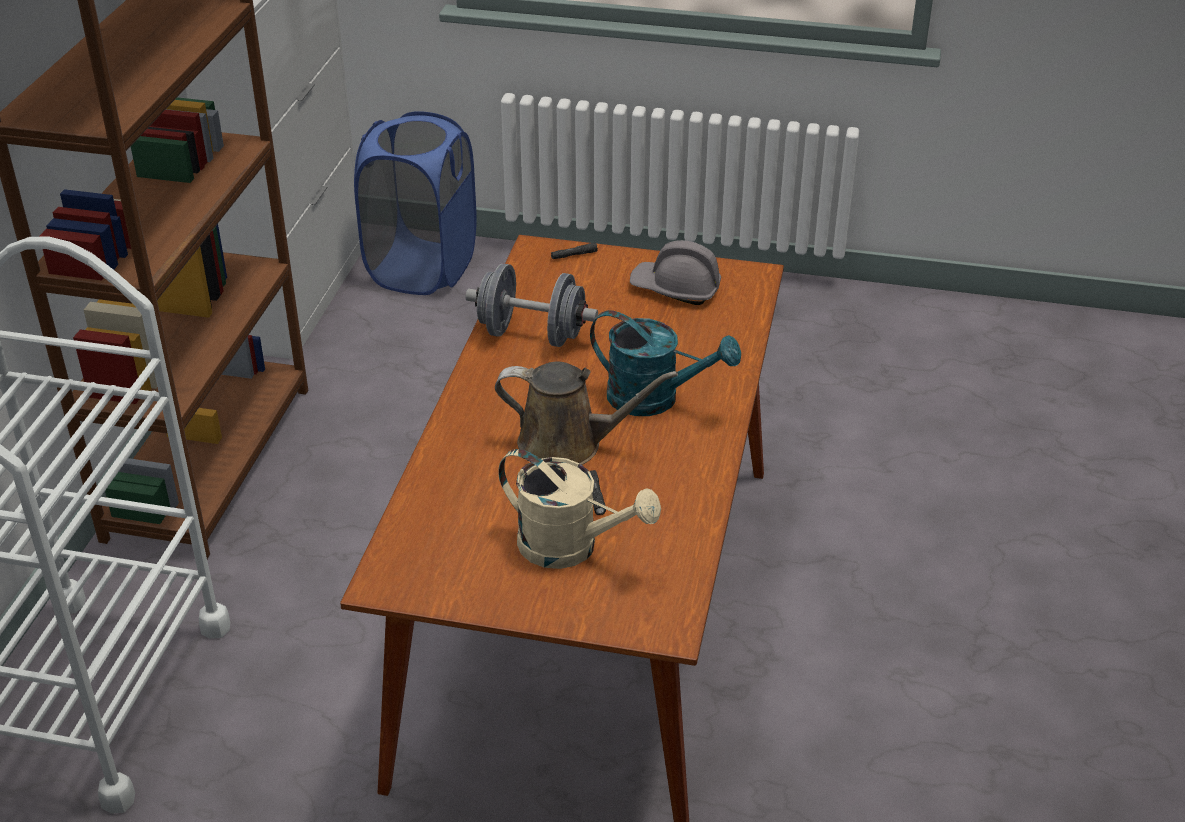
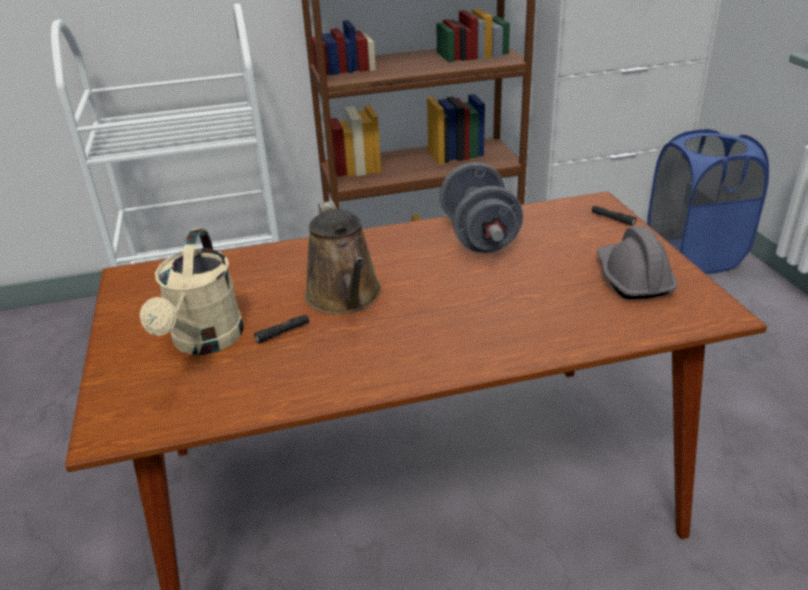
camera: 65 degrees right, 5 degrees down
(655, 399) = (449, 319): turquoise watering can -> none

